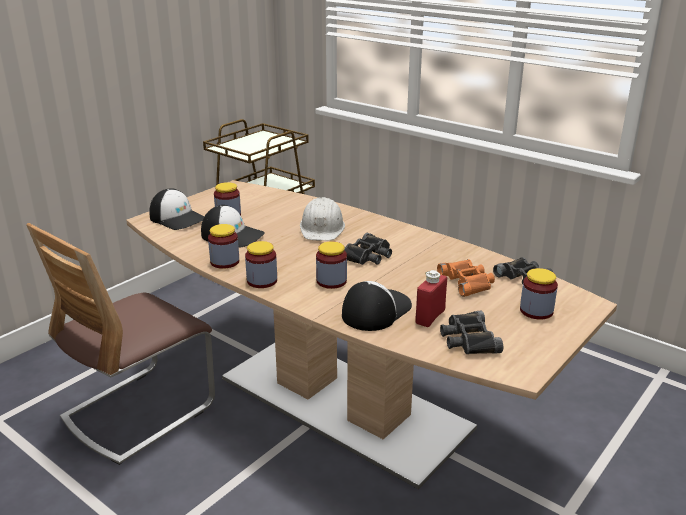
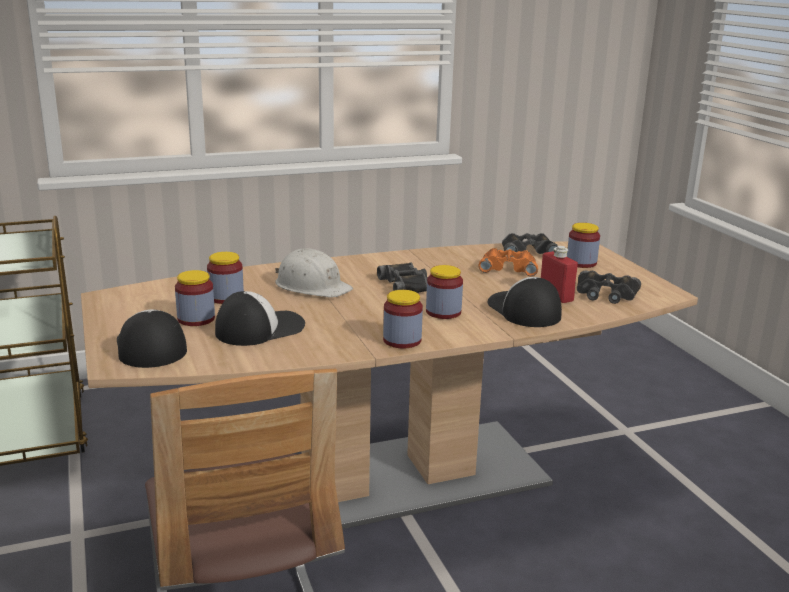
camera: 60 degrees left, 5 degrees down
(178, 218) = (150, 347): cap -> cap turned 90 degrees counterclockwise
(225, 262) = (327, 348): jar -> jar (226, 297)

